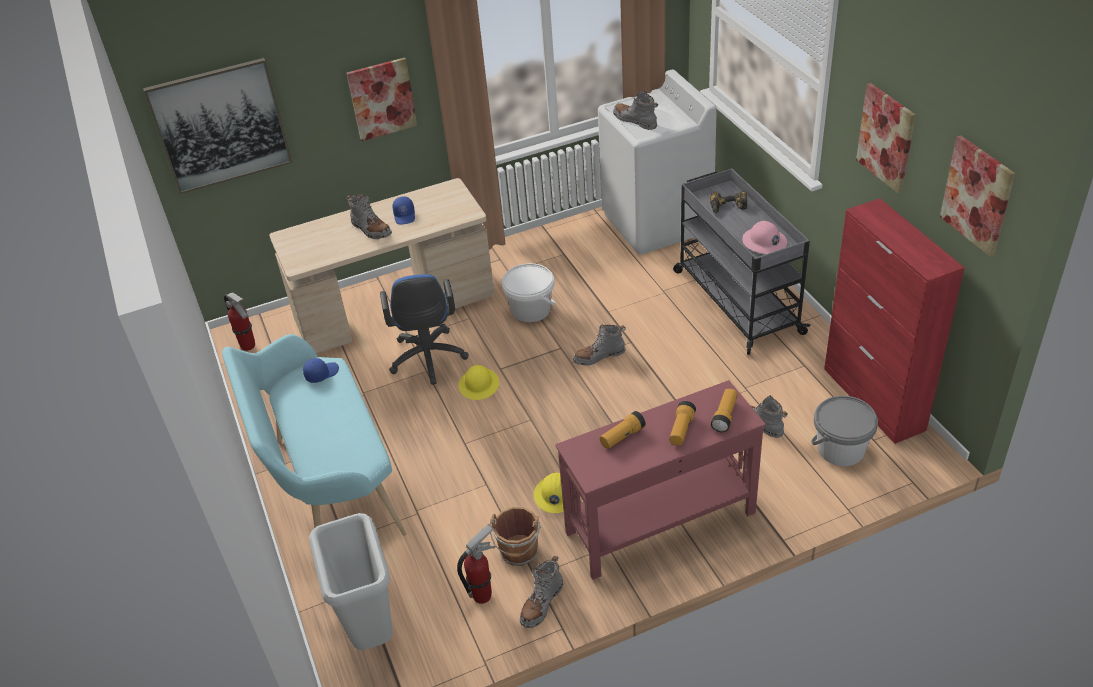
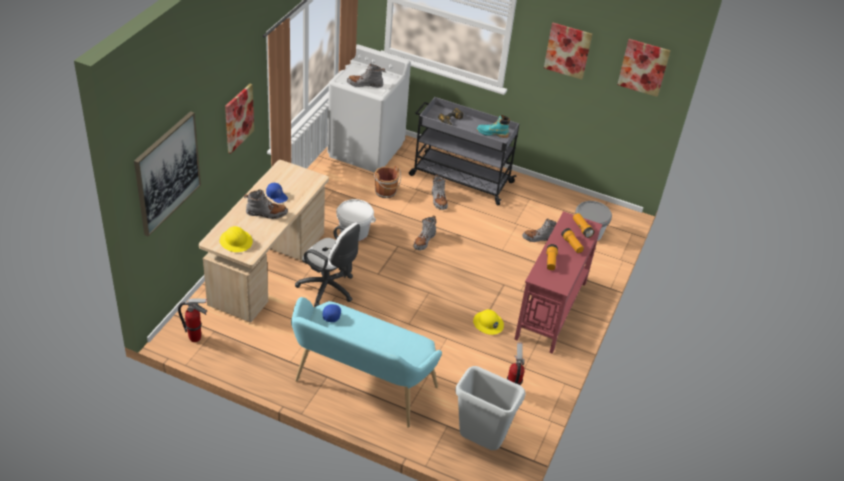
camera: 50 degrees left, 0 degrees up
(428, 360) = (329, 289): blue office chair -> white office chair
(479, 385) = (377, 288): yellow hard hat -> yellow hard hat (236, 241)
(519, 552) = (504, 361): brown bucket -> brown bucket (386, 192)
(541, 603) = (543, 378): grey boot -> grey boot (438, 200)
(764, 242) = (492, 133): pink hard hat -> turquoise boot
(873, 399) = (577, 201): red cabinet -> none

